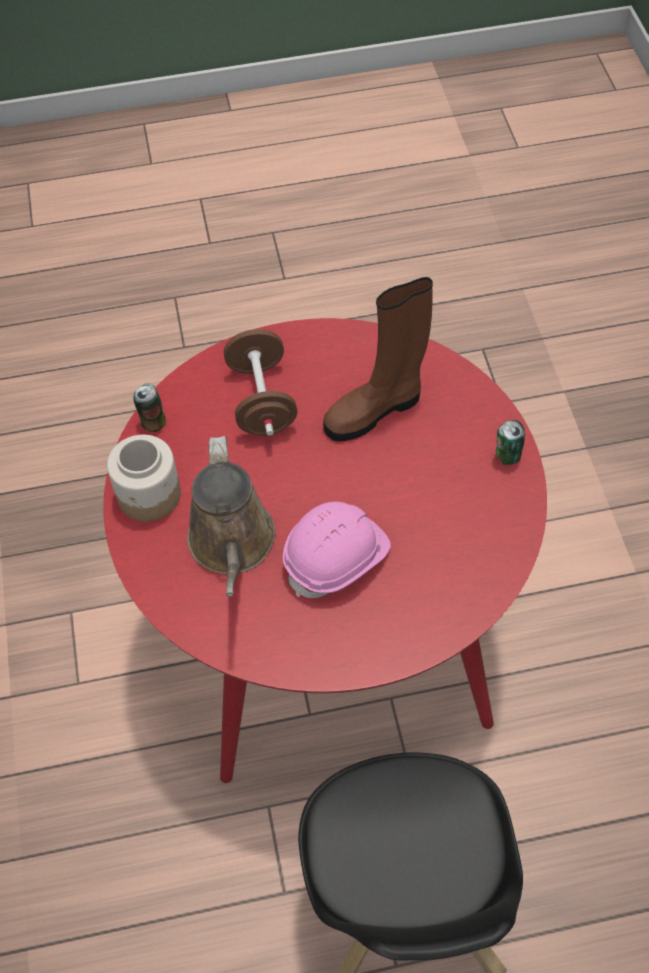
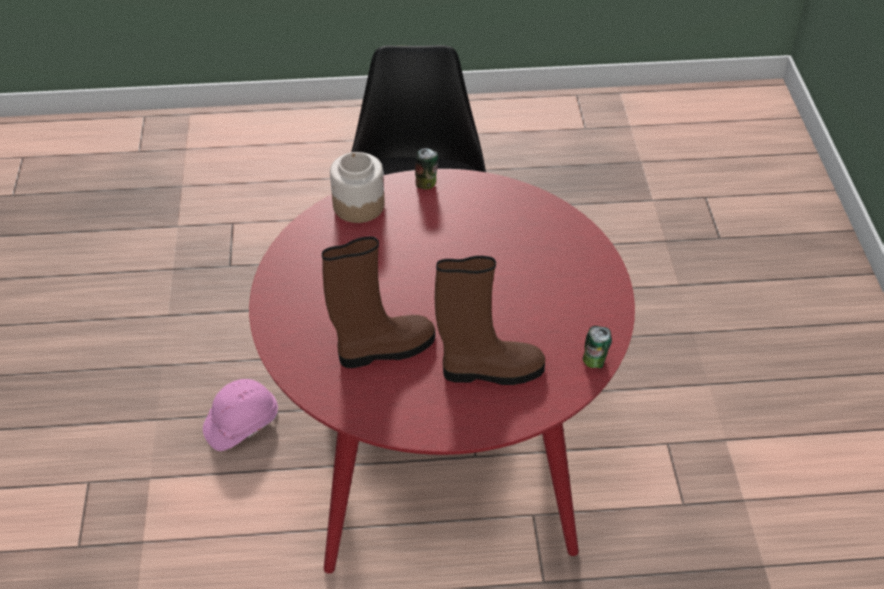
camera: 175 degrees left, 10 degrees down
(149, 495) = (594, 301): jar -> jar (358, 205)
(232, 545) = (523, 258): brown watering can -> none
(261, 400) = (489, 370): brown dumbbell -> brown boot
(337, 558) = (440, 241): pink hard hat -> pink hard hat (241, 424)
(507, 456) = (278, 299): can -> can (426, 183)

